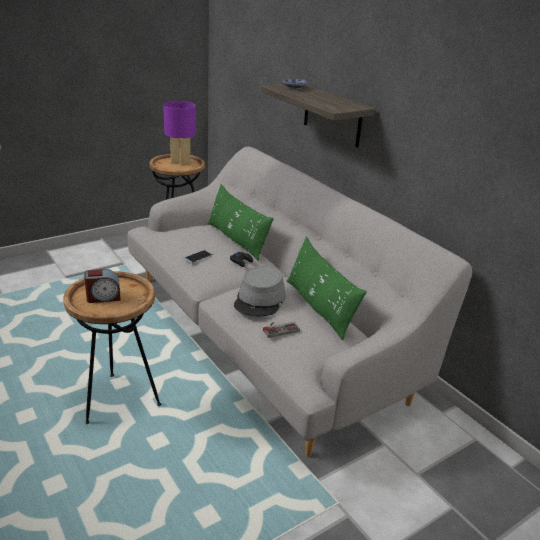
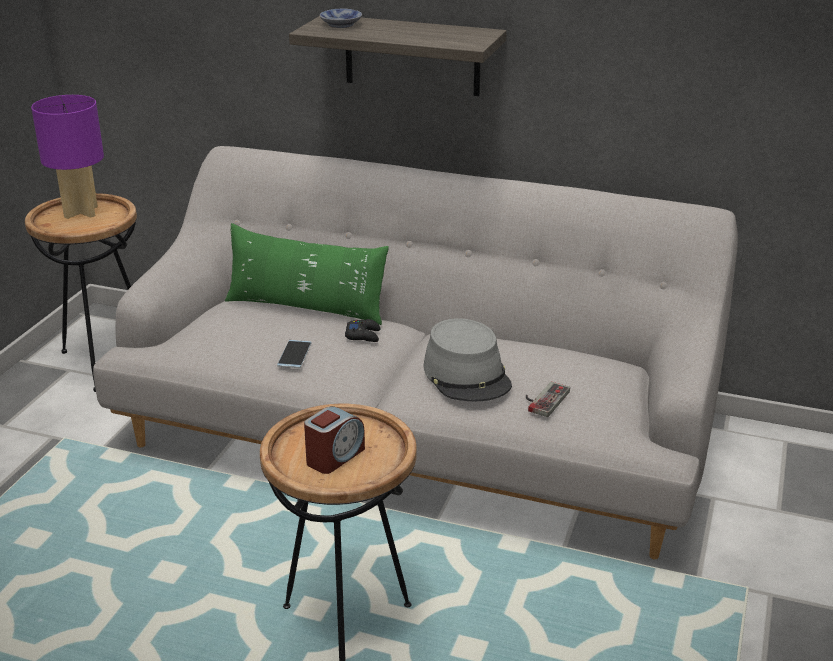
camera: 35 degrees left, 0 degrees up
(319, 307) = (545, 351): green pillow -> none

